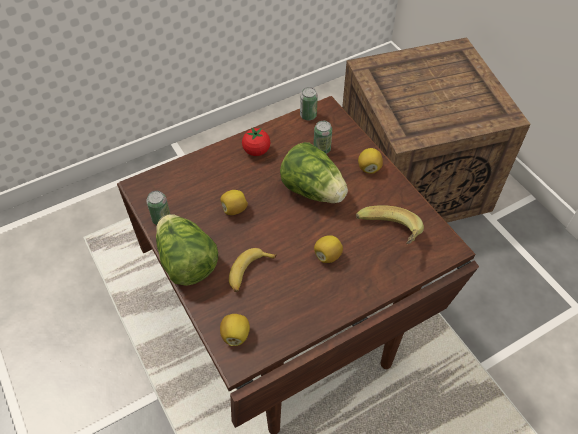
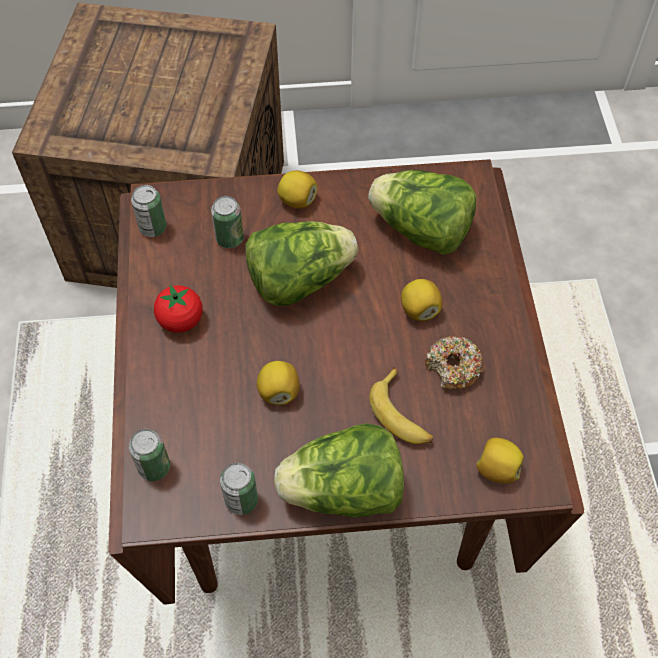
camera: 65 degrees left, 5 degrees up
(165, 176) = (154, 467): none -> can
(295, 288) = (453, 368): none -> donut
(388, 236) = (421, 231): banana -> lettuce

